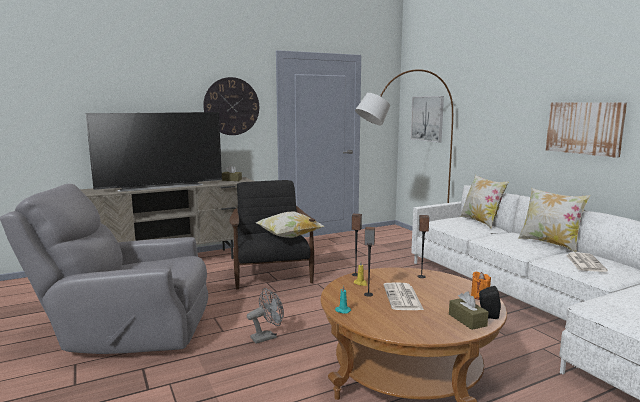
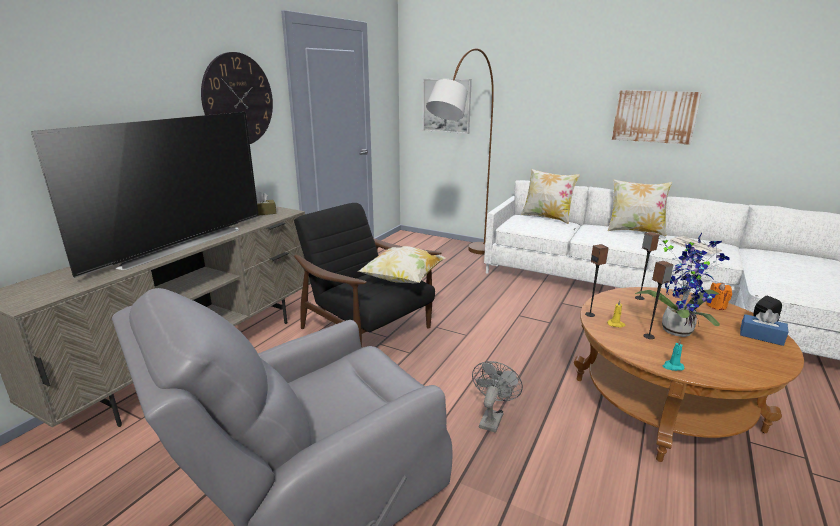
camera: 35 degrees left, 10 degrees up
(403, 297) = (678, 329): newspaper -> potted plant
(467, 320) = (761, 336): brown tissue box -> blue tissue box

